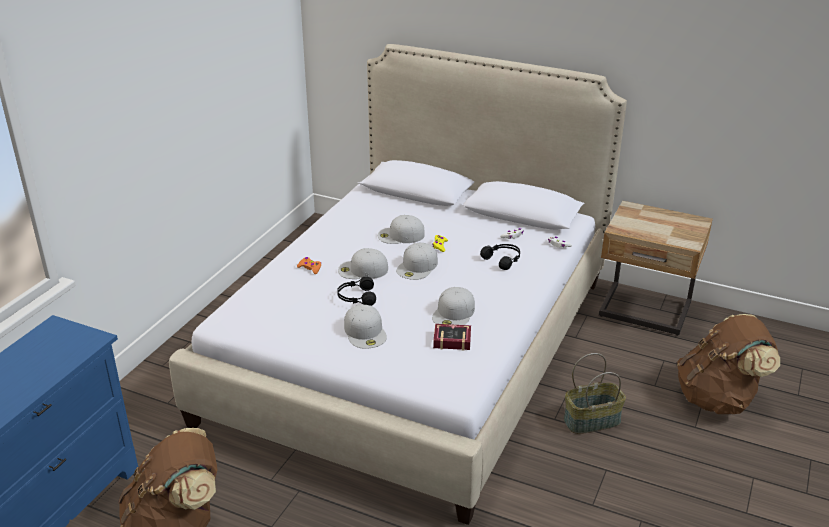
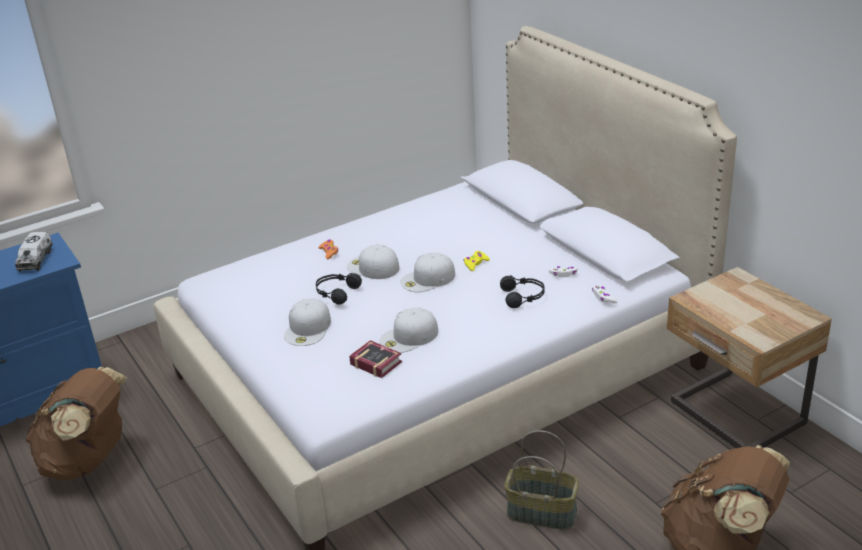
camera: 35 degrees right, 0 degrees up
(62, 345) = (36, 259): none -> toy truck
(400, 235) = (448, 242): white cap -> none

